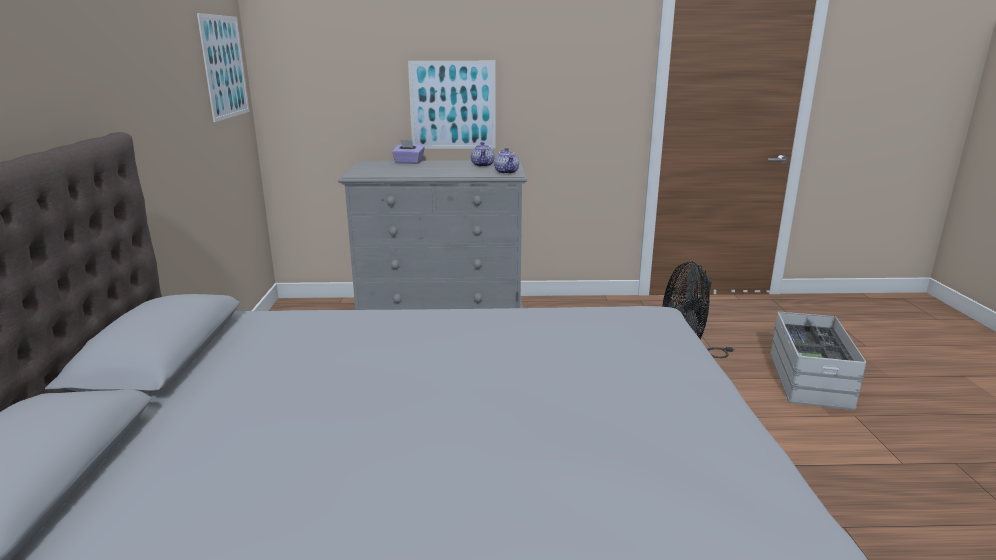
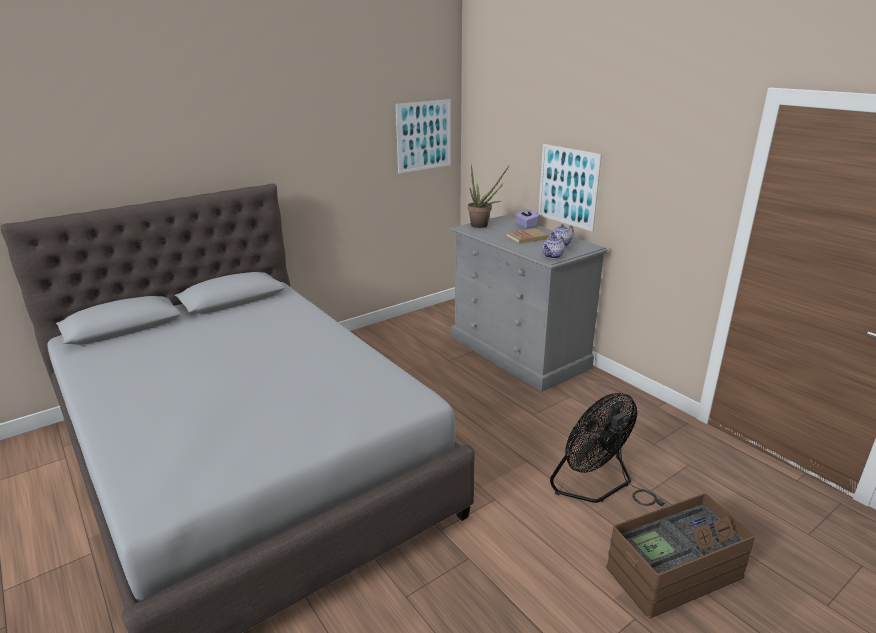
camera: 55 degrees right, 5 degrees up
(369, 170) = (482, 226): none -> potted plant
(441, 168) = (527, 237): none -> book
(808, 378) = (673, 570): grey storage box -> brown storage box

